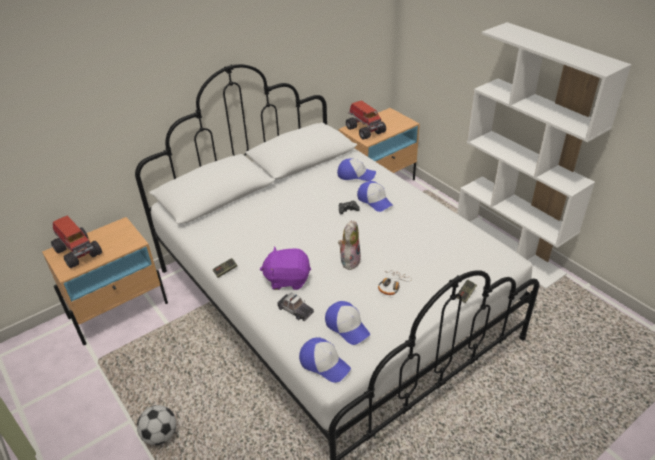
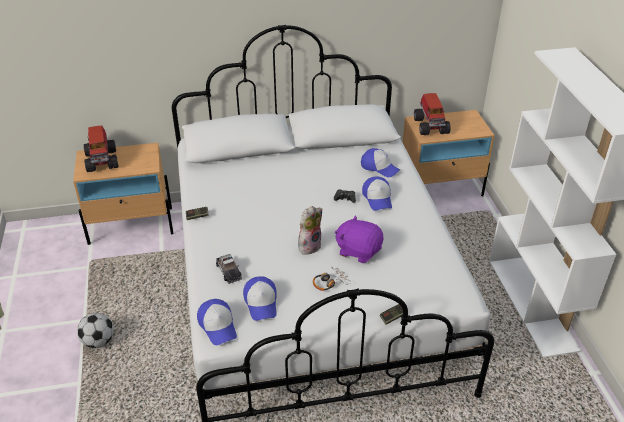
camera: 25 degrees right, 0 degrees up
(287, 279) = (242, 242): purple plush toy -> purple plush toy (358, 251)

